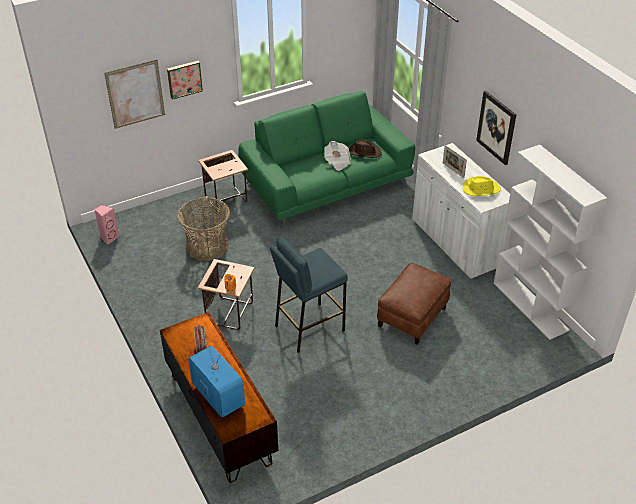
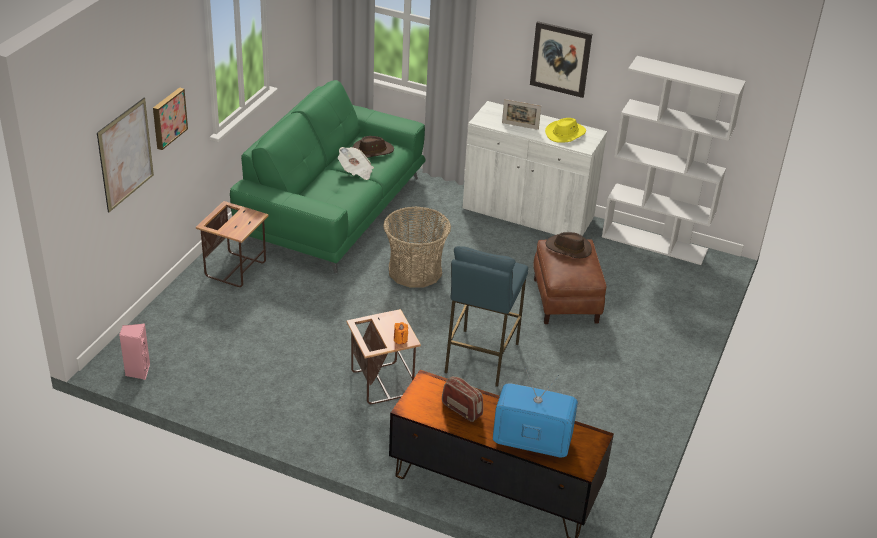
camera: 40 degrees left, 5 degrees down
(207, 246) = (273, 328): basket -> basket (415, 271)
(422, 278) = (568, 248): none -> brown hat

